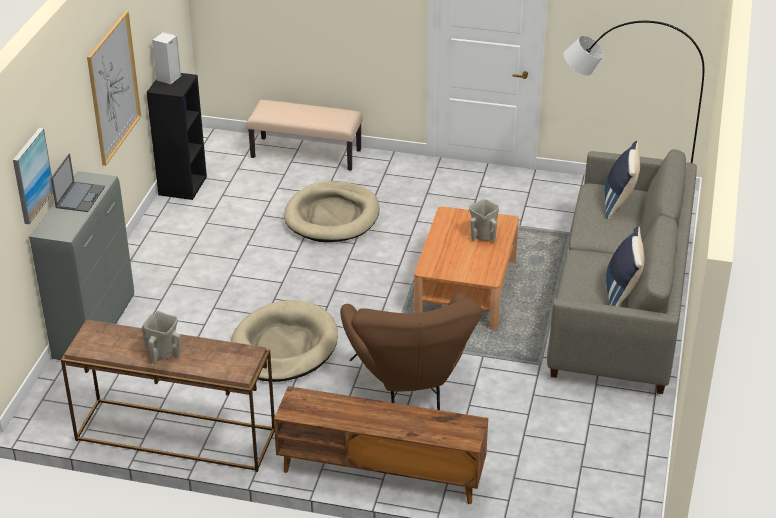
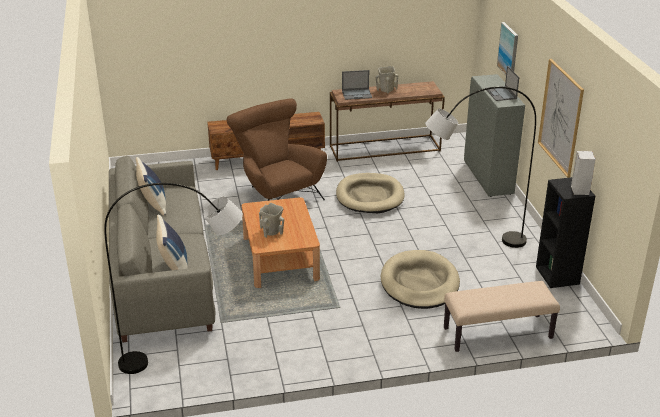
camera: 155 degrees right, 5 degrees down
(218, 357) = (357, 94): none -> laptop
(231, 243) = (469, 244): none -> grey floor lamp

